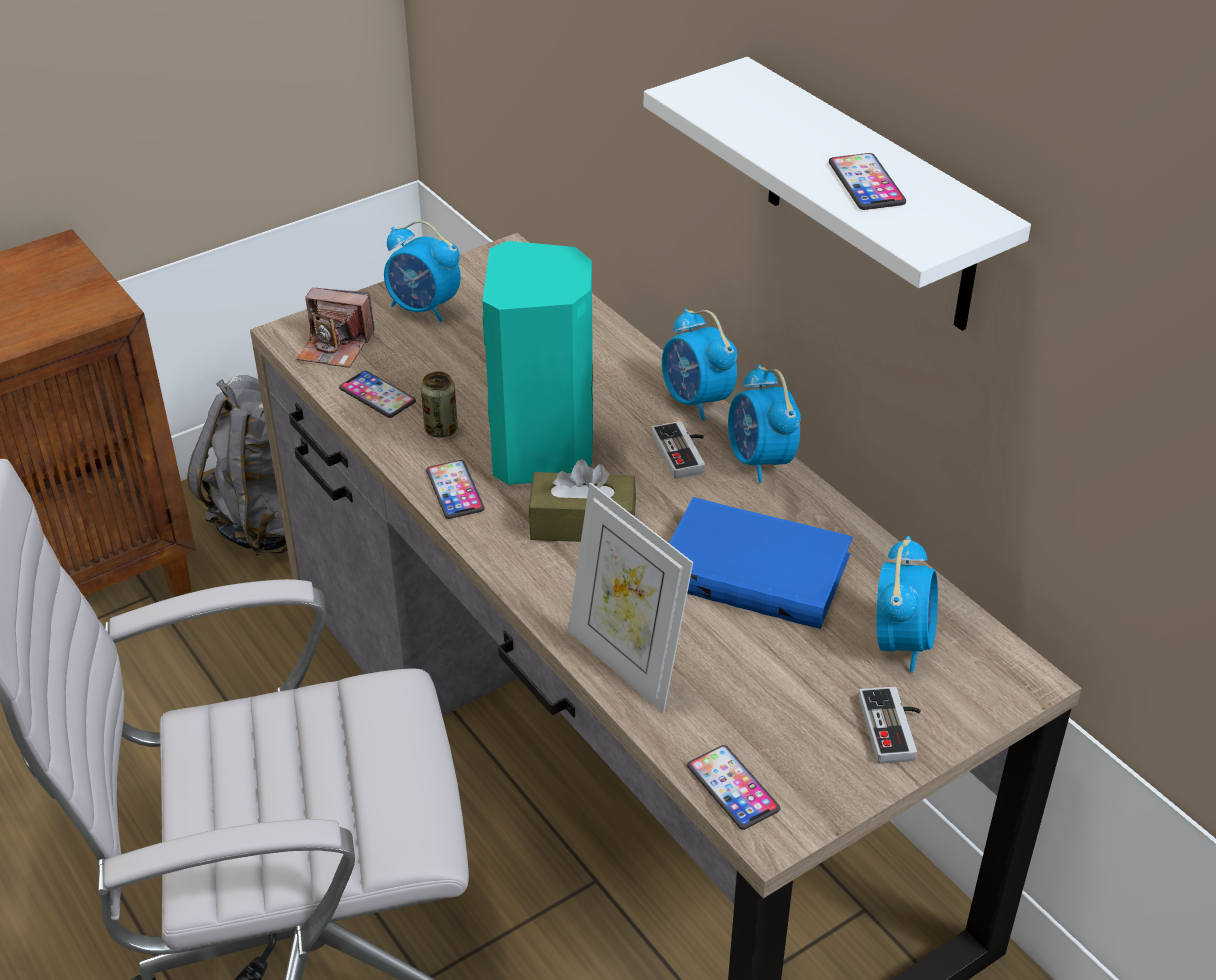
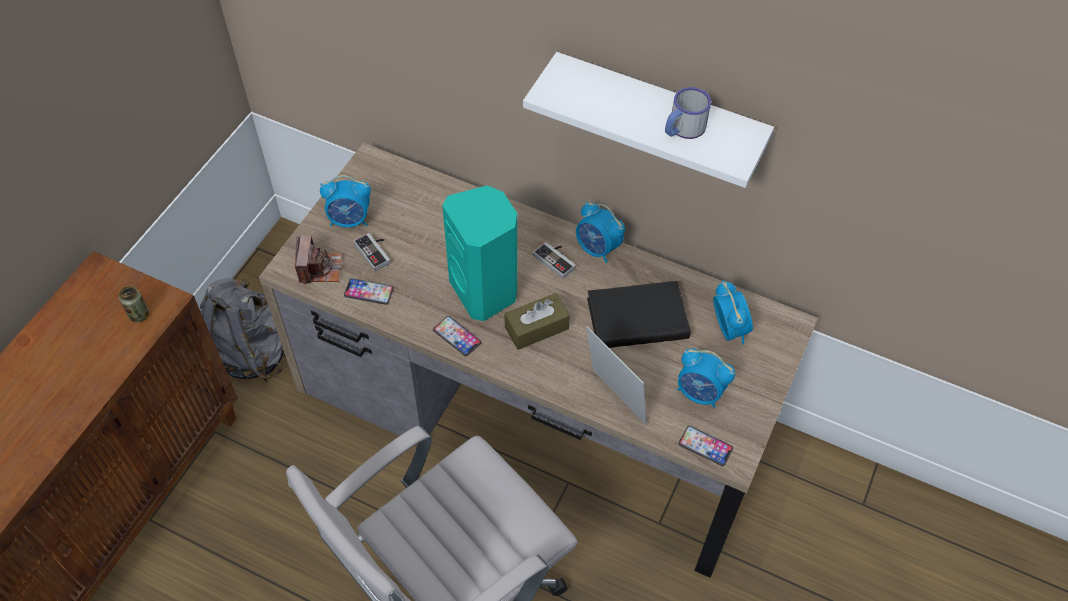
camera: 30 degrees left, 15 degrees up
(336, 347) = (320, 268): camera -> camera turned 75 degrees counterclockwise
(441, 429) = (420, 300): can -> can (139, 315)
(626, 663) = (613, 401): picture frame -> picture frame turned 150 degrees counterclockwise
(696, 401) = (541, 223): alarm clock -> alarm clock (700, 393)
(756, 568) = (637, 316): blue book -> black book
(866, 183) = (682, 129): phone -> mug
(895, 728) = (754, 378): game controller -> game controller (376, 252)

